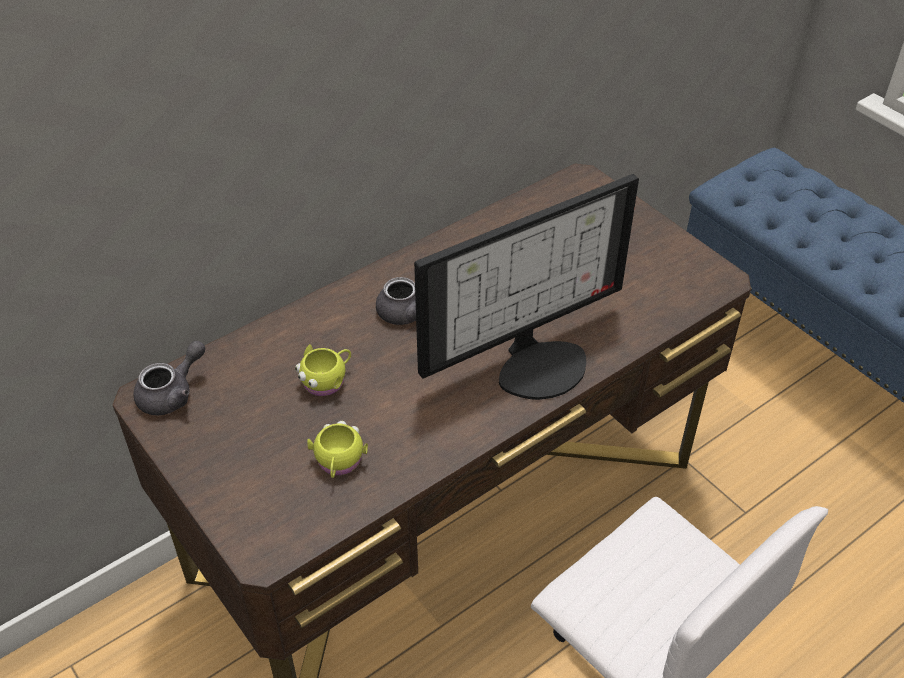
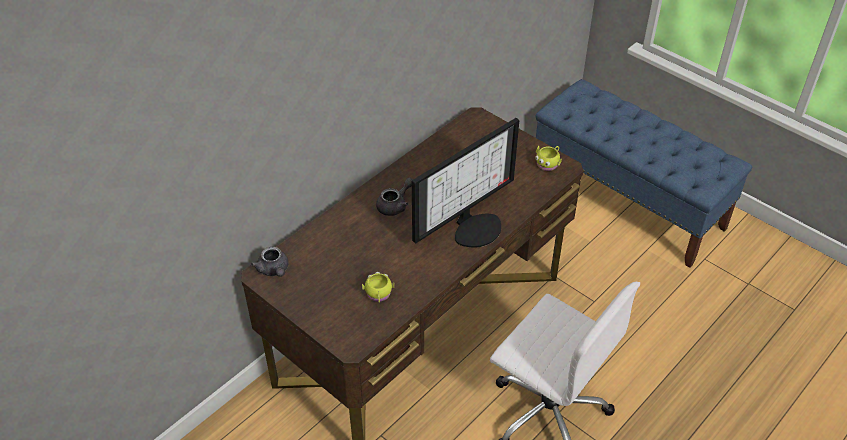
camera: 10 degrees left, 0 degrees up
(172, 394) = (274, 270): grey teapot -> grey teapot turned 120 degrees clockwise
(327, 380) = (359, 252): yellow mug -> yellow mug (548, 163)

